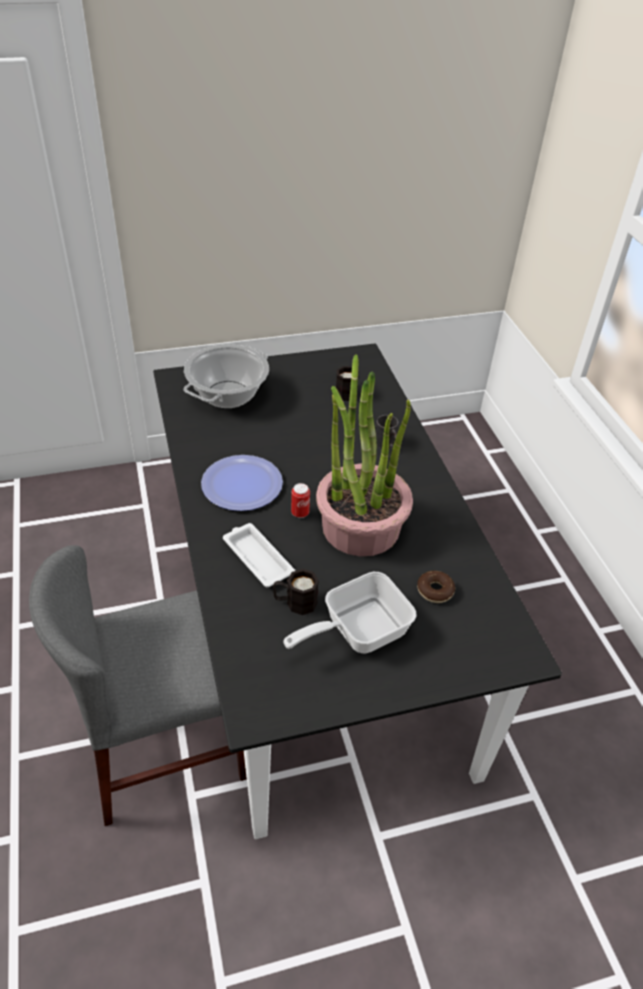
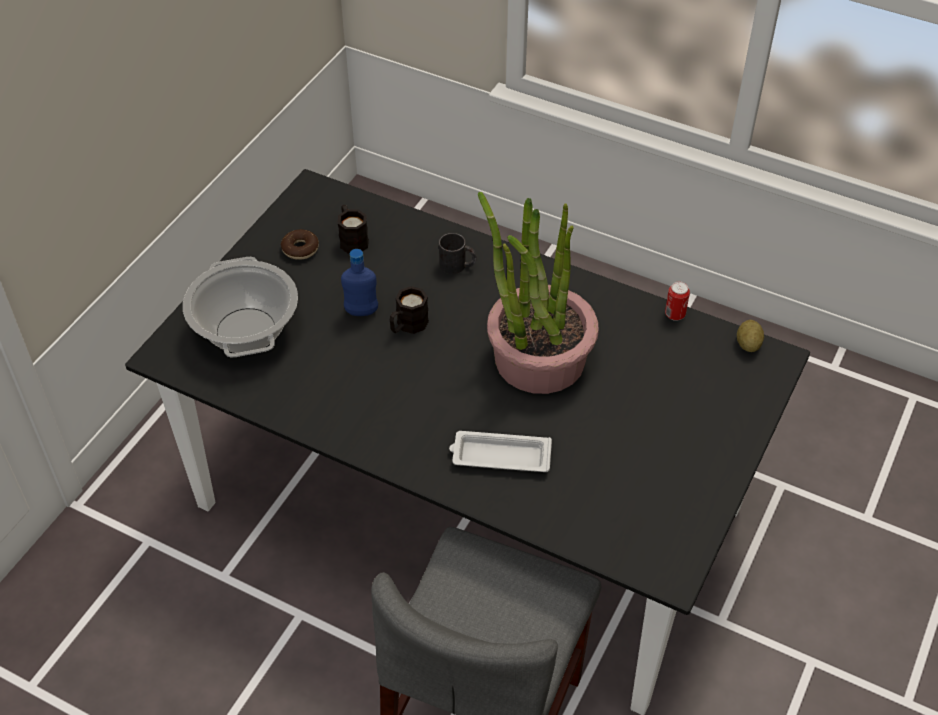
camera: 45 degrees left, 5 degrees up
(241, 484) = (391, 405): plate -> none
(295, 602) = (579, 464): black mug -> black mug (407, 326)
(298, 428) = (361, 312): none -> blue bottle
(300, 513) = (477, 388): can -> can (675, 314)
(356, 631) = (651, 444): frying pan -> none
(435, 591) = (660, 363): donut -> donut (300, 249)
(517, 630) = (748, 344): none -> potato

